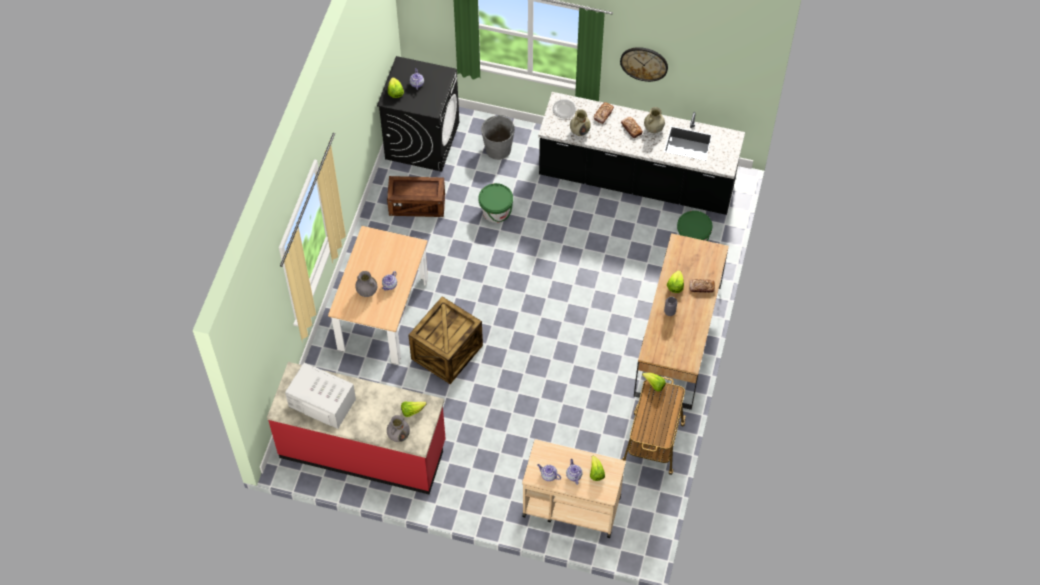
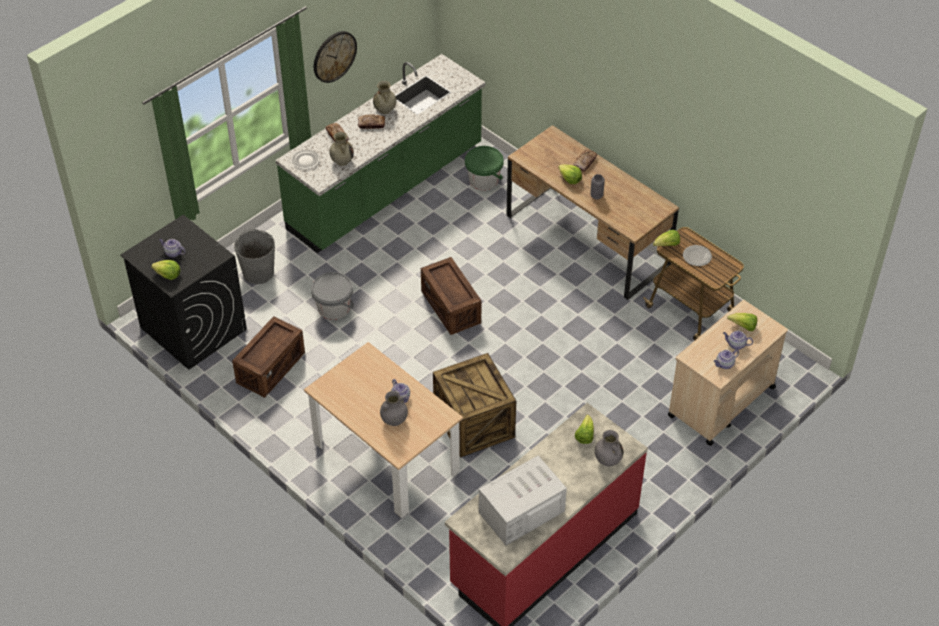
camera: 60 degrees left, 10 degrees down
(496, 212) = (334, 308): green bucket -> grey bucket
(546, 283) = (450, 307): none -> crate
(636, 181) = (386, 189): black counter -> green counter
(656, 410) = (696, 257): none -> plate

